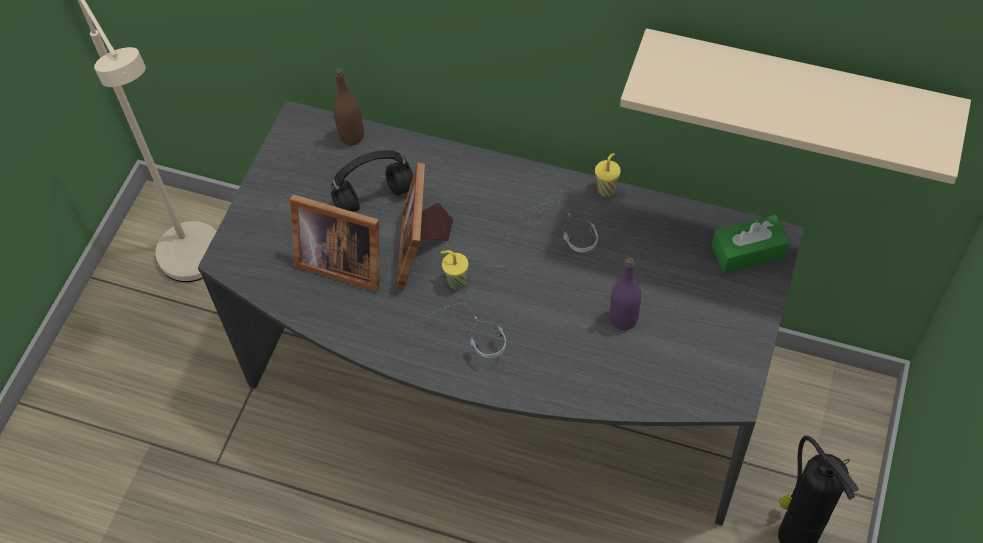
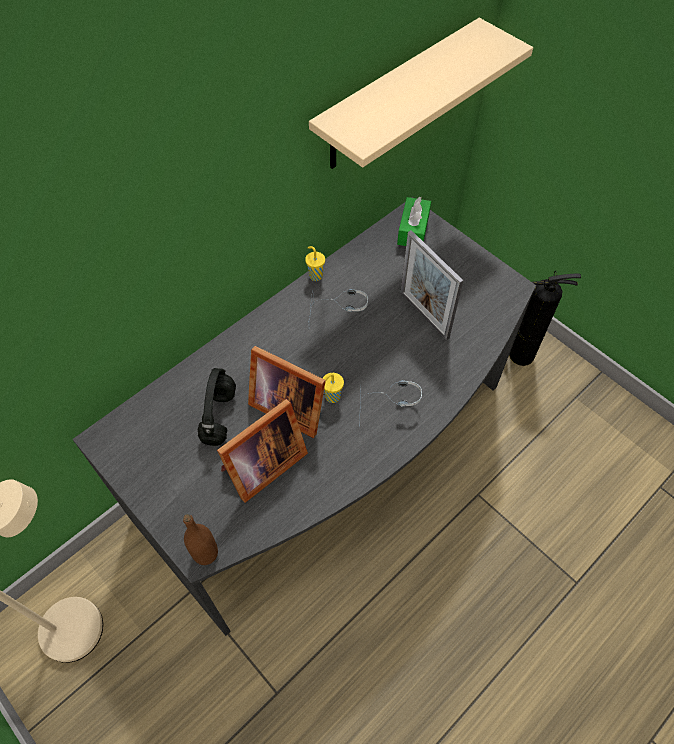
camera: 65 degrees left, 0 degrees up
(352, 136) = (149, 407): brown bottle -> brown bottle (205, 553)
(623, 319) = (424, 315): purple bottle -> picture frame

